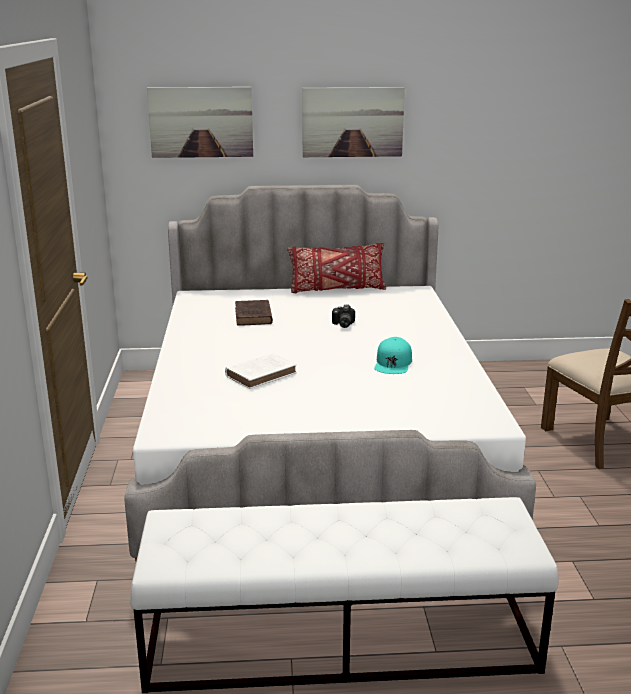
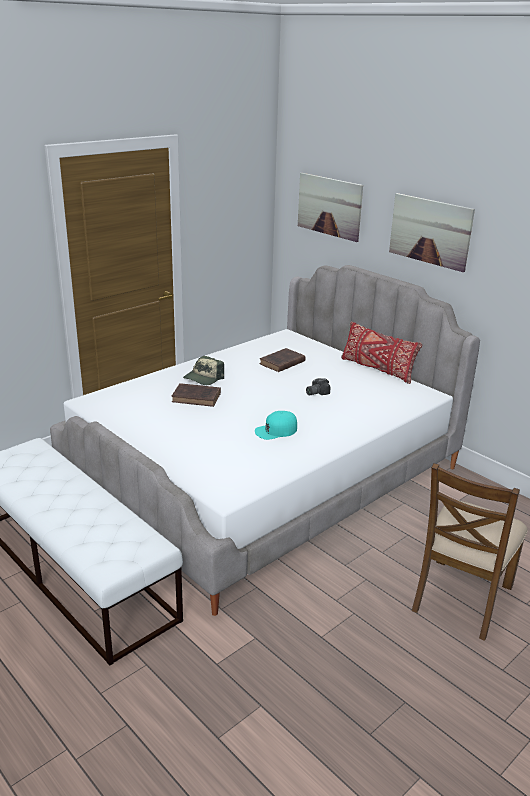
camera: 50 degrees right, 5 degrees up
(221, 358) = (203, 378): none -> cap
(262, 374) = (197, 398): white book -> brown book

